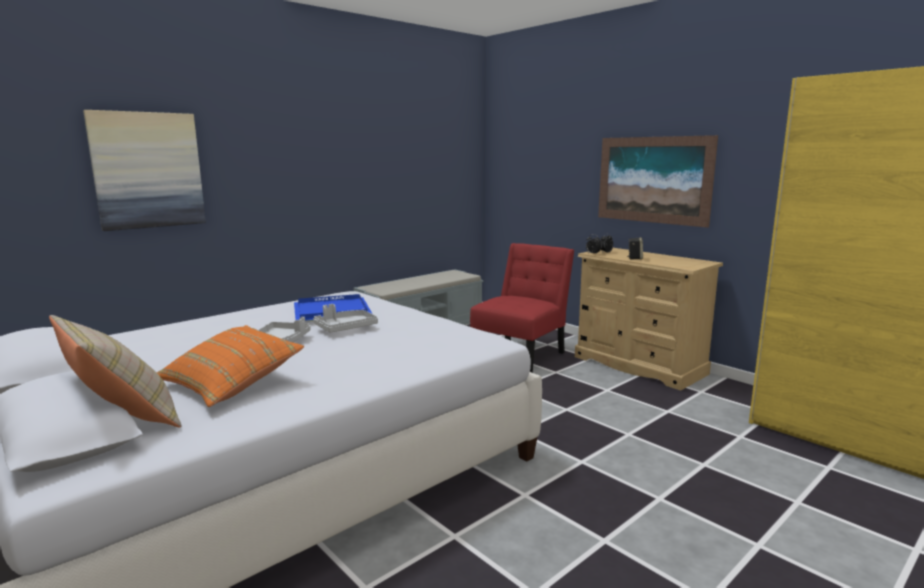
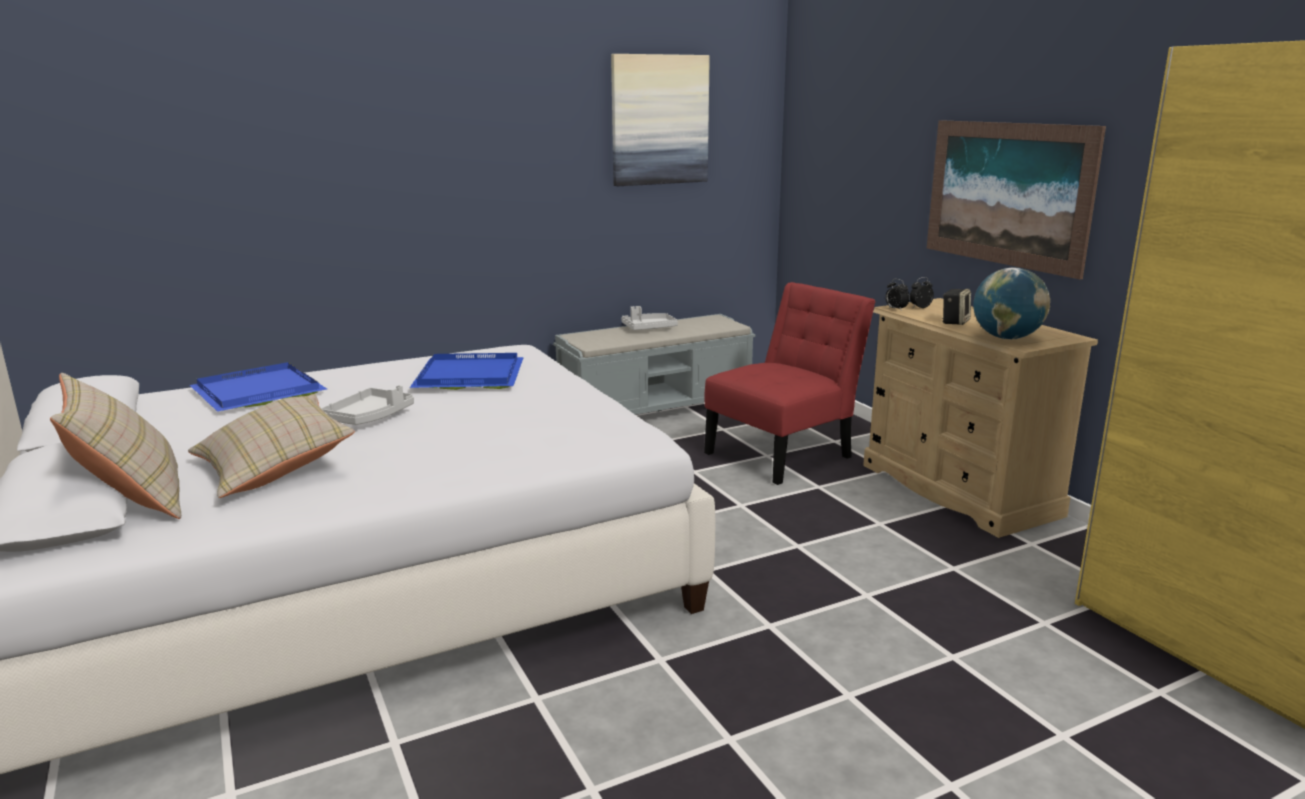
camera: 15 degrees right, 5 degrees up
(148, 170) = (267, 170): picture -> picture (659, 120)
(169, 333) = (256, 391): none -> blue tray
(231, 383) = (275, 469): orange pillow -> beige pillow
(345, 328) = (465, 403): grey tray -> grey tray (648, 328)
(674, 264) = (1006, 338): none -> globe

